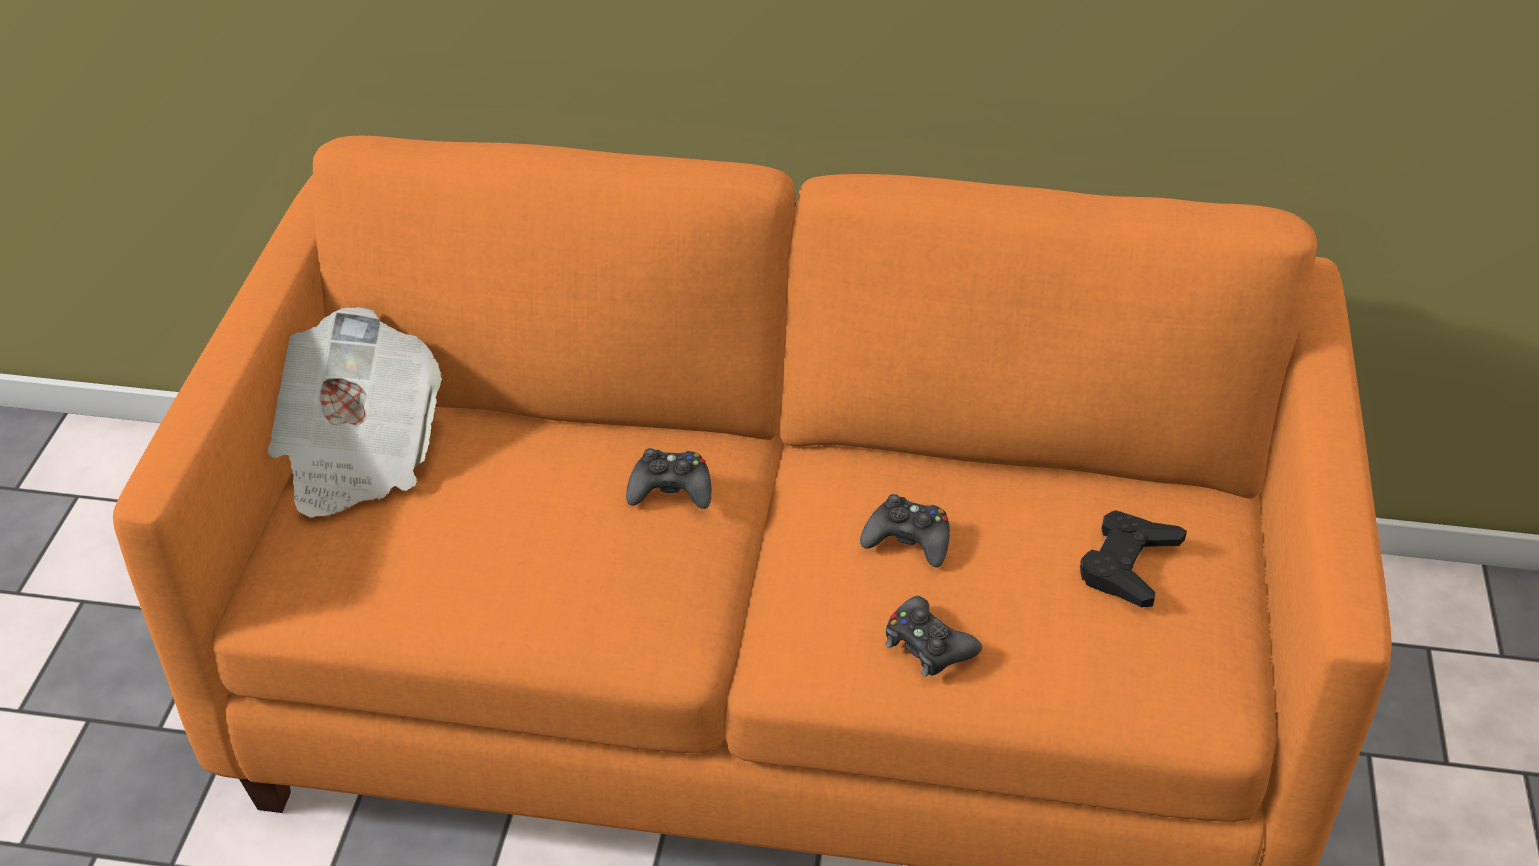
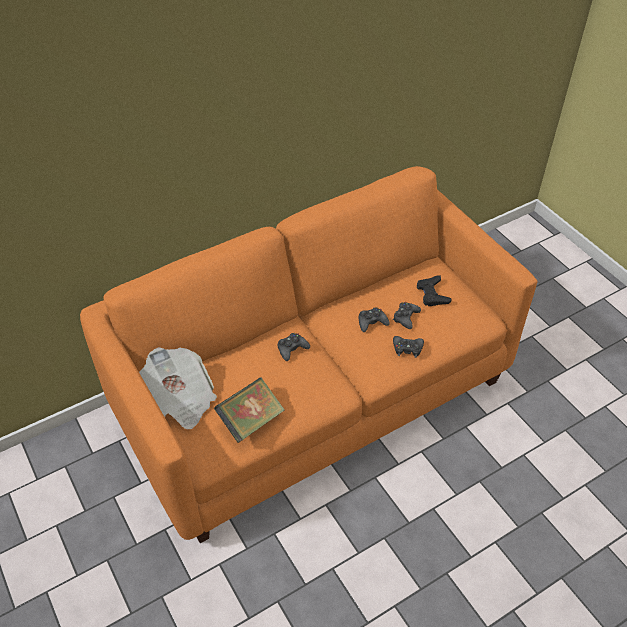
camera: 40 degrees left, 5 degrees up
(429, 575) = (251, 421): none -> book
(1001, 577) = (406, 317): none -> black game controller

